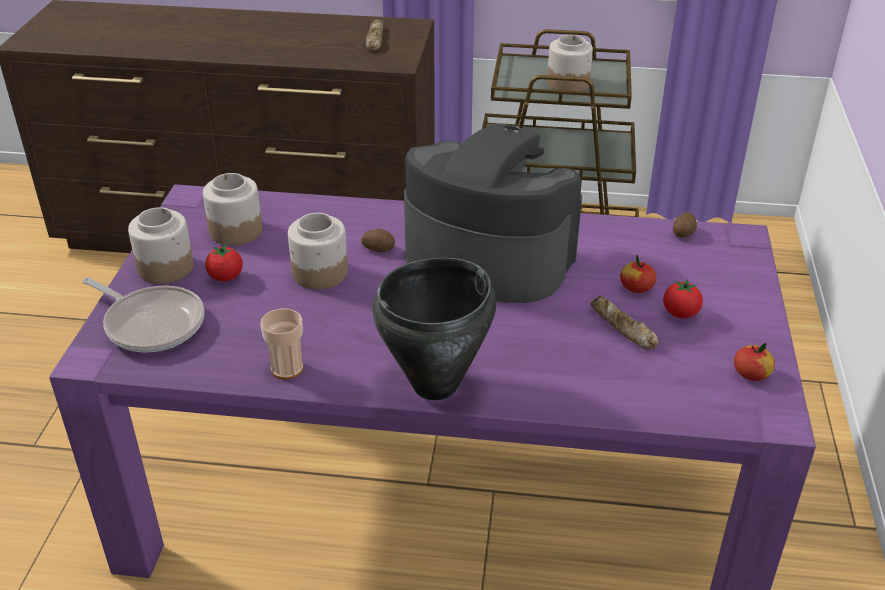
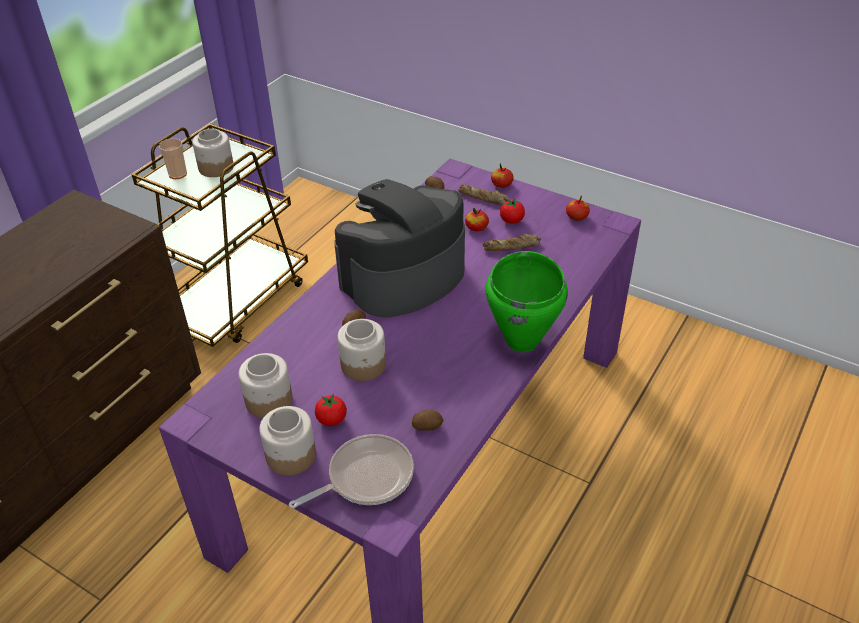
camera: 65 degrees left, 5 degrees up
(246, 345) = (427, 426): none -> potato
(287, 368) = (466, 409): cup -> cup (177, 174)
(374, 39) = (75, 230): bread -> bread (483, 198)
(436, 385) = (523, 341): black cooking pot -> green cooking pot
(755, 284) = (501, 184): none -> apple

